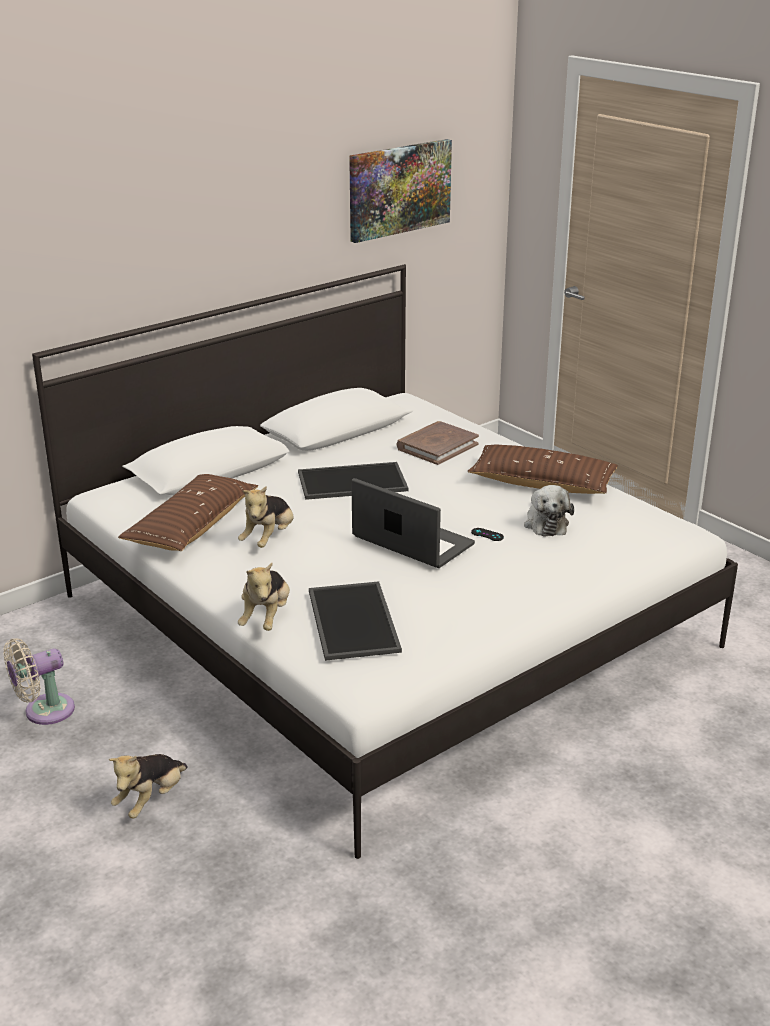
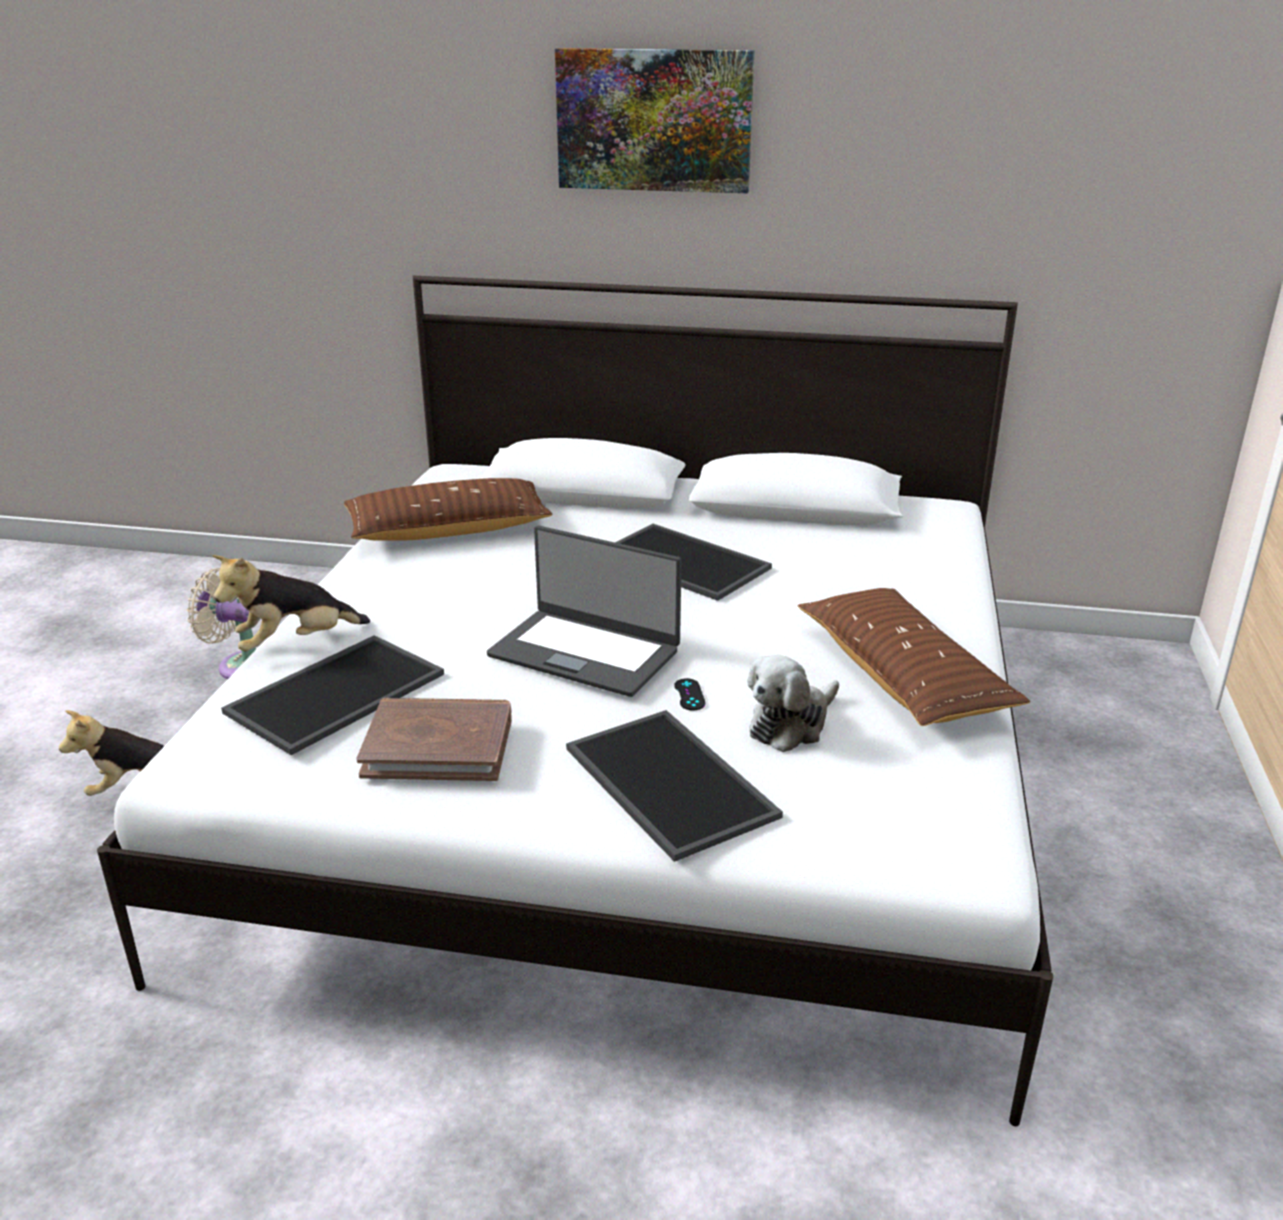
camera: 50 degrees right, 0 degrees up
(269, 538) = (477, 574): plush toy -> none
(399, 189) = (1033, 177): picture -> picture (654, 120)
(412, 542) = (585, 652): laptop -> laptop turned 120 degrees clockwise
(437, 446) = (866, 571): brown book -> brown book (438, 745)
(553, 569) = (665, 782): none -> tray

